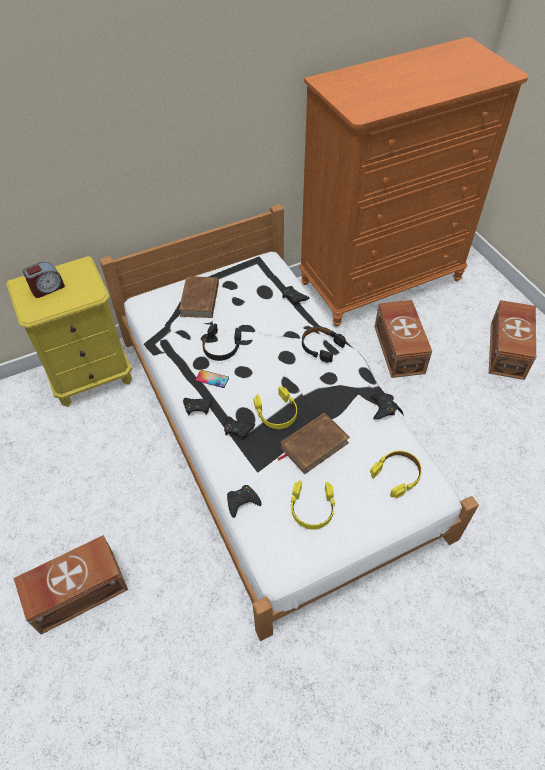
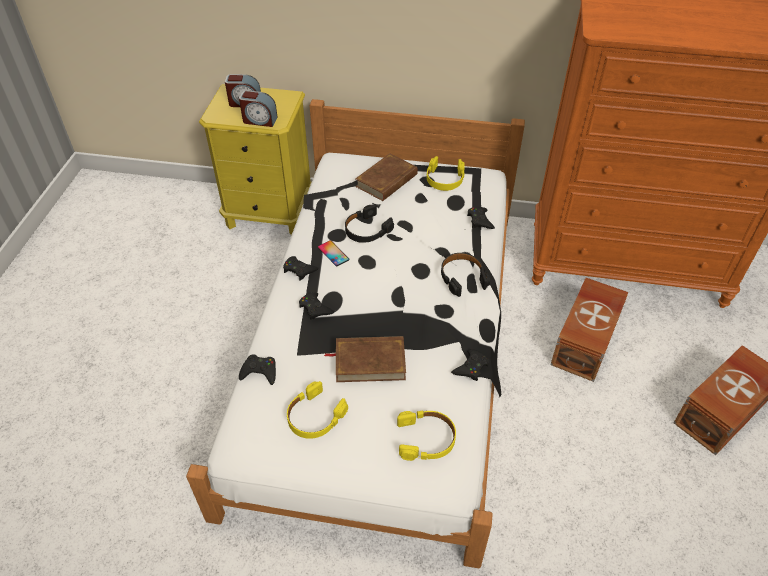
camera: 35 degrees right, 5 degrees down
(76, 591) = (107, 379): brown storage box -> none
(77, 298) = (259, 120): none -> alarm clock
(277, 413) = (363, 314): yellow headphones -> yellow headphones (444, 179)

